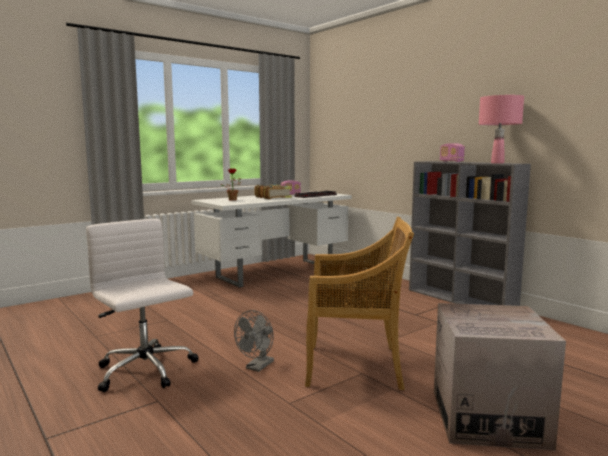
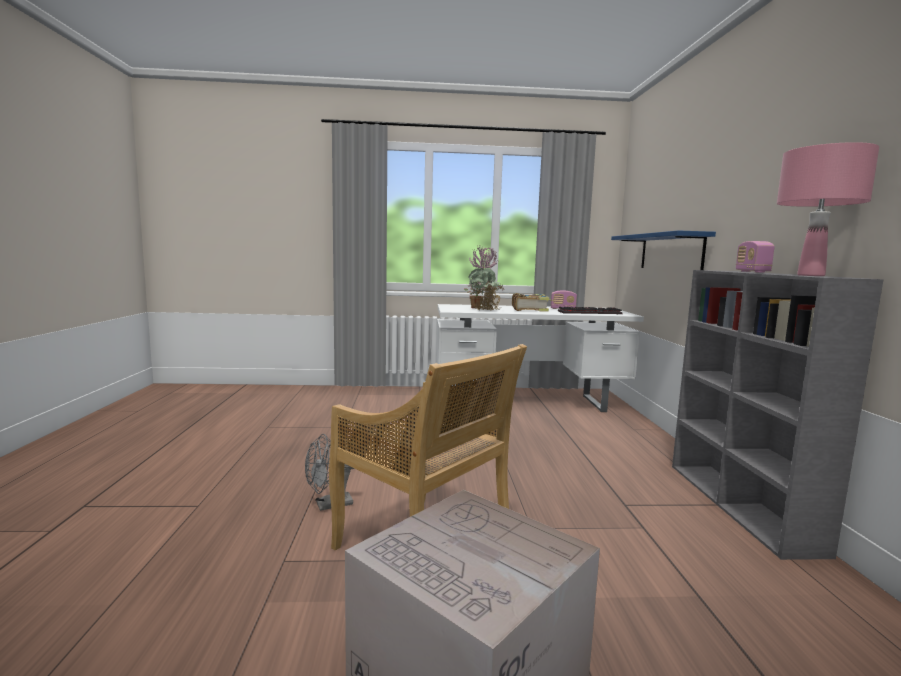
camera: 35 degrees right, 0 degrees up
(146, 371) = (241, 472): white office chair -> none
(249, 201) = (485, 311): none -> potted plant
(369, 149) = (670, 252): none -> blue shelf

